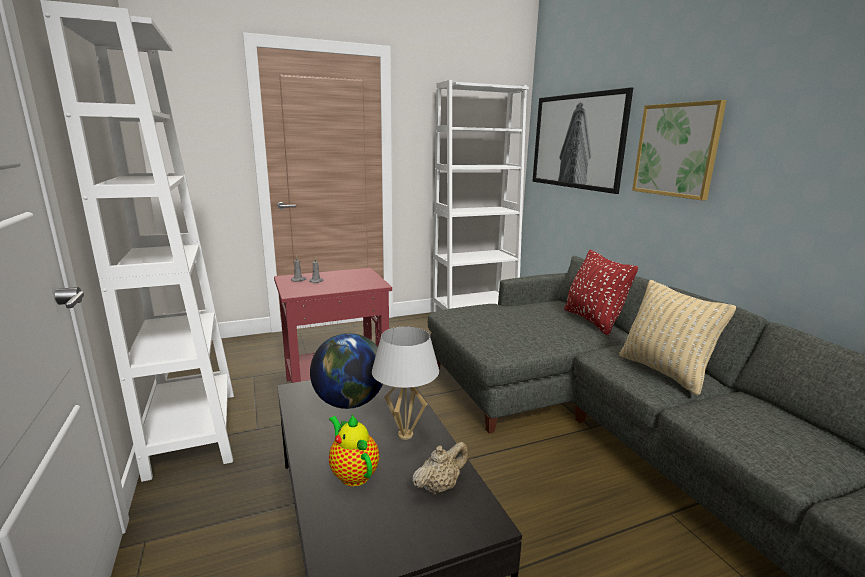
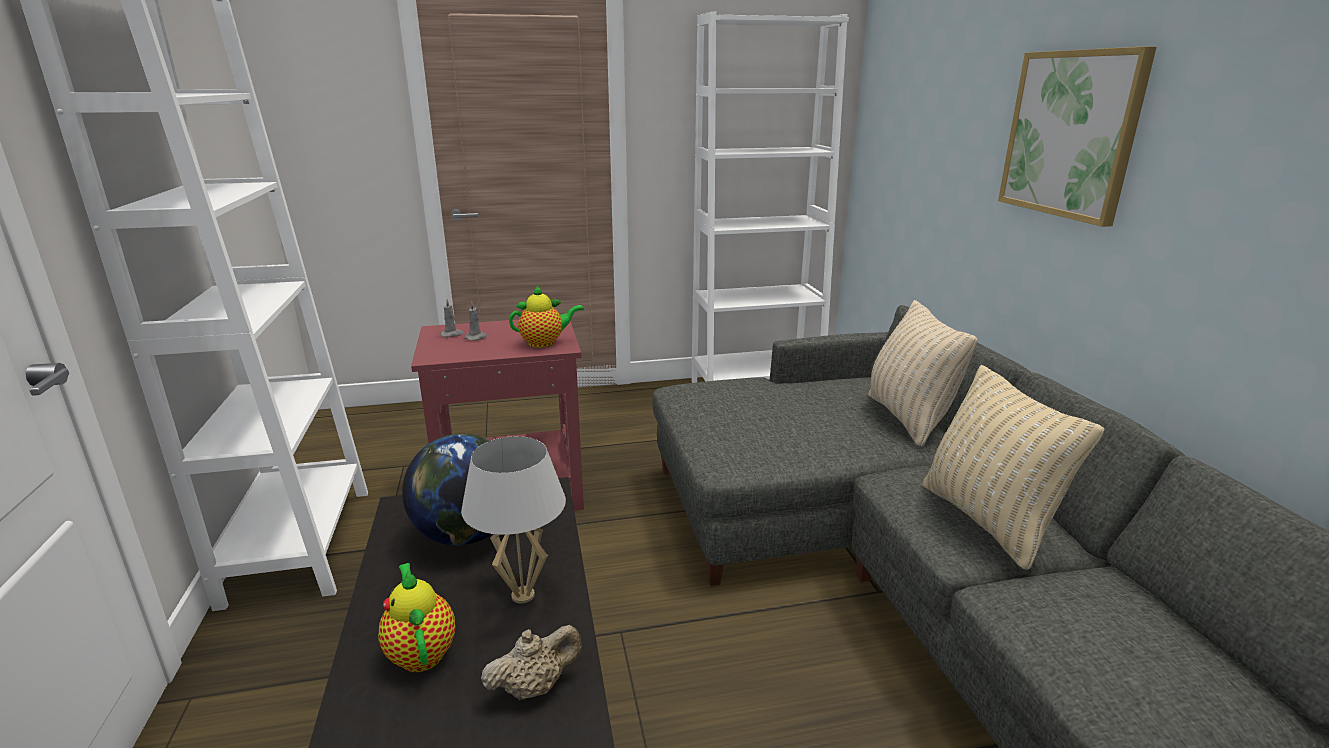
camera: 10 degrees right, 5 degrees up
(365, 282) = (545, 343): none -> teapot
(578, 141) = (926, 111): picture -> none
(593, 321) = (908, 418): red pillow -> beige pillow

